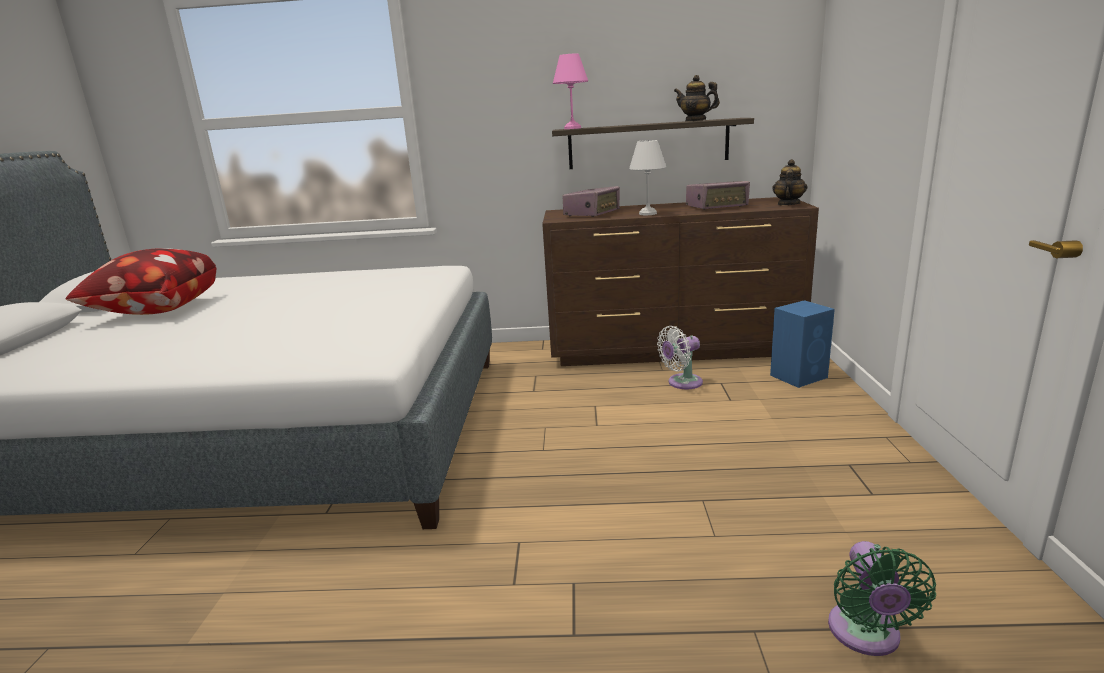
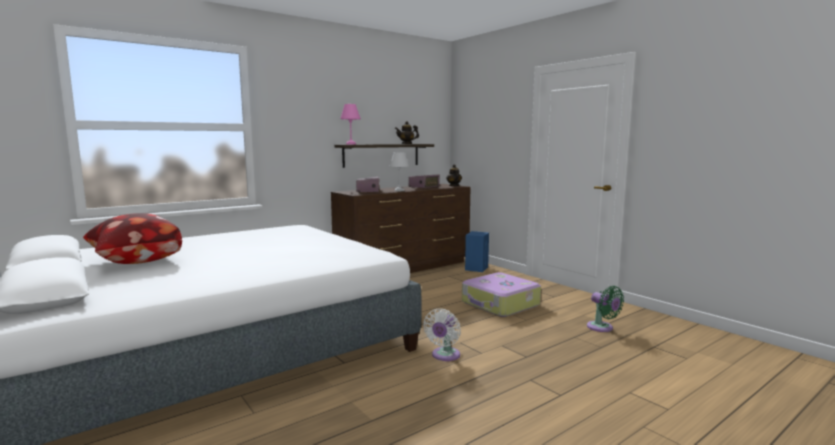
camera: 40 degrees left, 10 degrees down
(681, 383) = (432, 279): white fan -> white fan (444, 356)
(719, 477) = (500, 304): none -> suitcase

